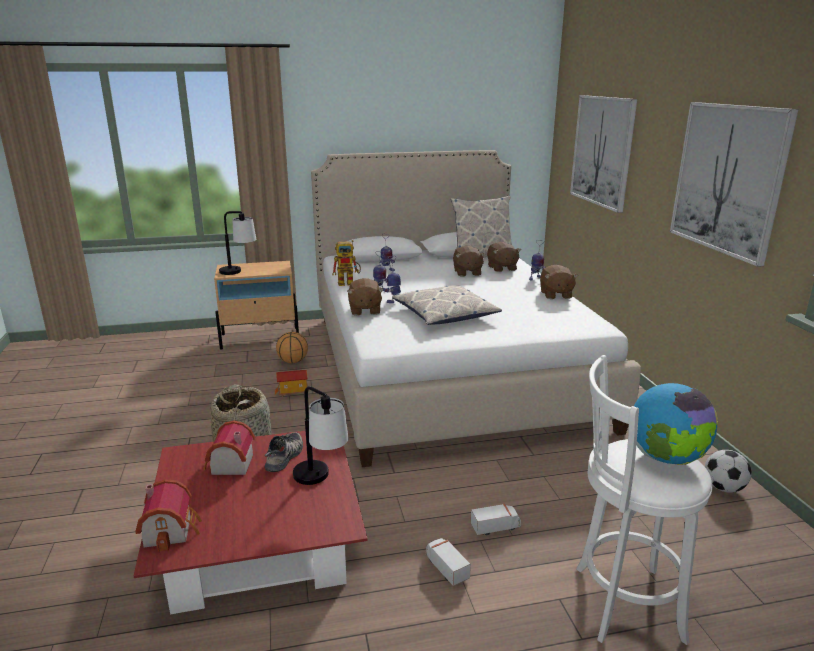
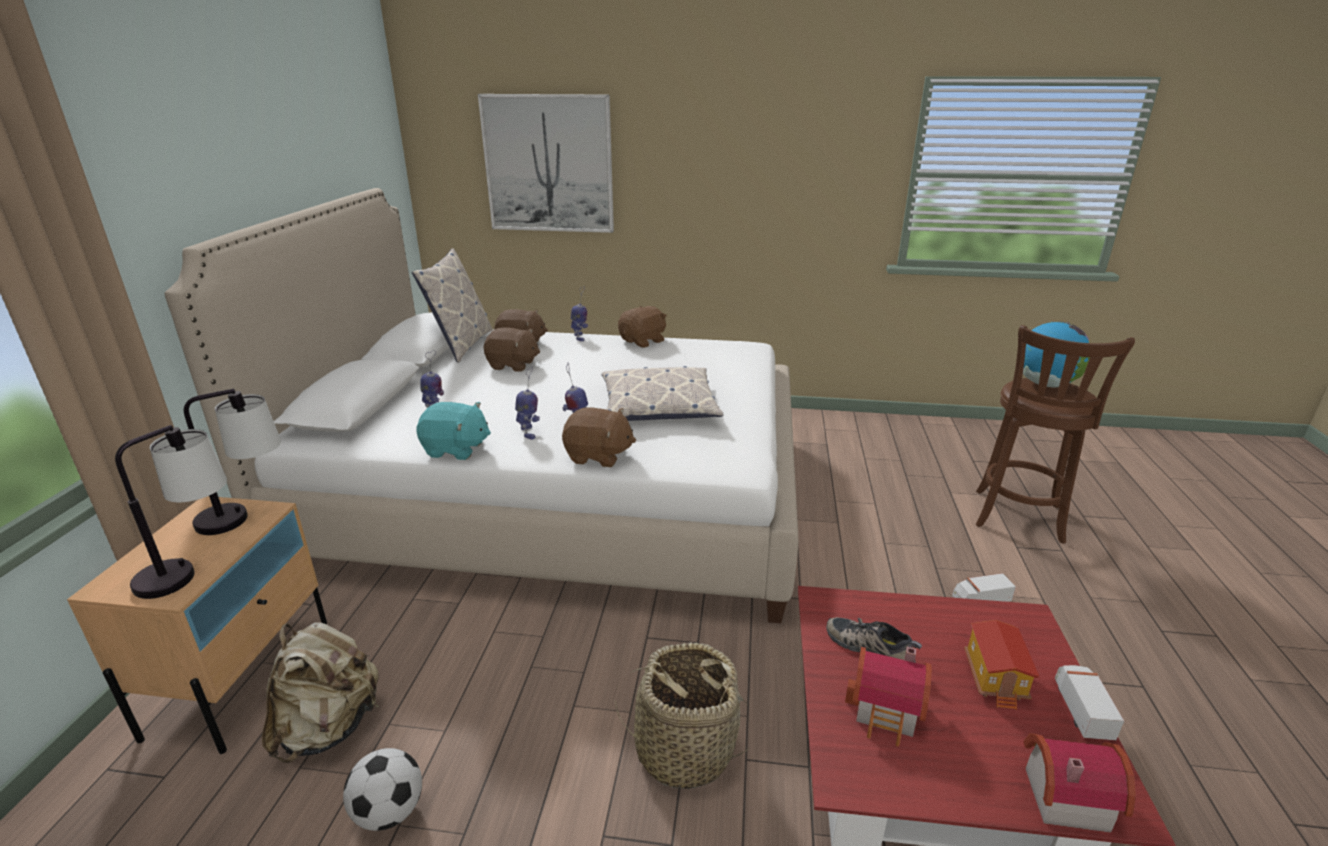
camera: 70 degrees left, 5 degrees up
(237, 363) = (329, 727): none -> beige backpack
(293, 361) = (402, 642): basketball -> none
(293, 392) = (521, 660): toy house -> toy house (996, 678)
(321, 482) = (936, 622): table lamp -> table lamp (247, 516)
(349, 283) = (456, 449): toy robot -> turquoise plush toy
(496, 527) = (916, 552): toy truck -> toy truck (1081, 710)
(555, 295) = (643, 341): brown plush toy -> brown plush toy turned 60 degrees counterclockwise
(621, 603) = (1018, 519): white stool -> brown stool
(723, 488) = (873, 427): football -> football (389, 812)
(728, 179) = (784, 167): picture -> none

